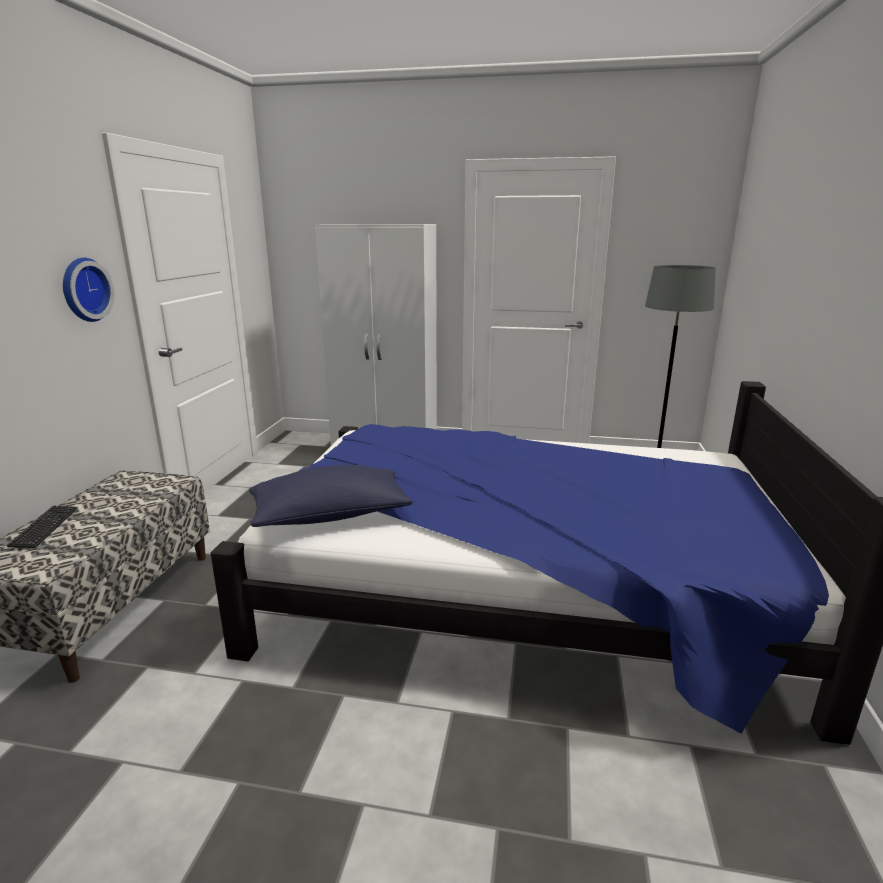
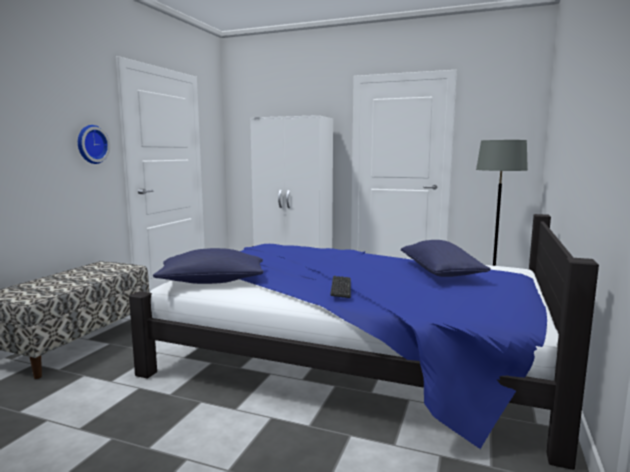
camera: 10 degrees right, 10 degrees down
(45, 528) = (41, 282): keyboard -> keyboard (341, 288)
(637, 474) = (440, 273): none -> blue pillow

